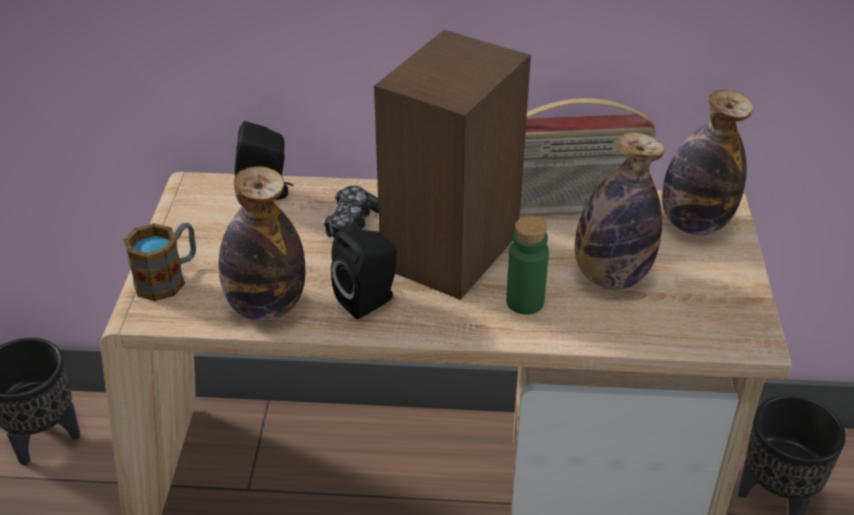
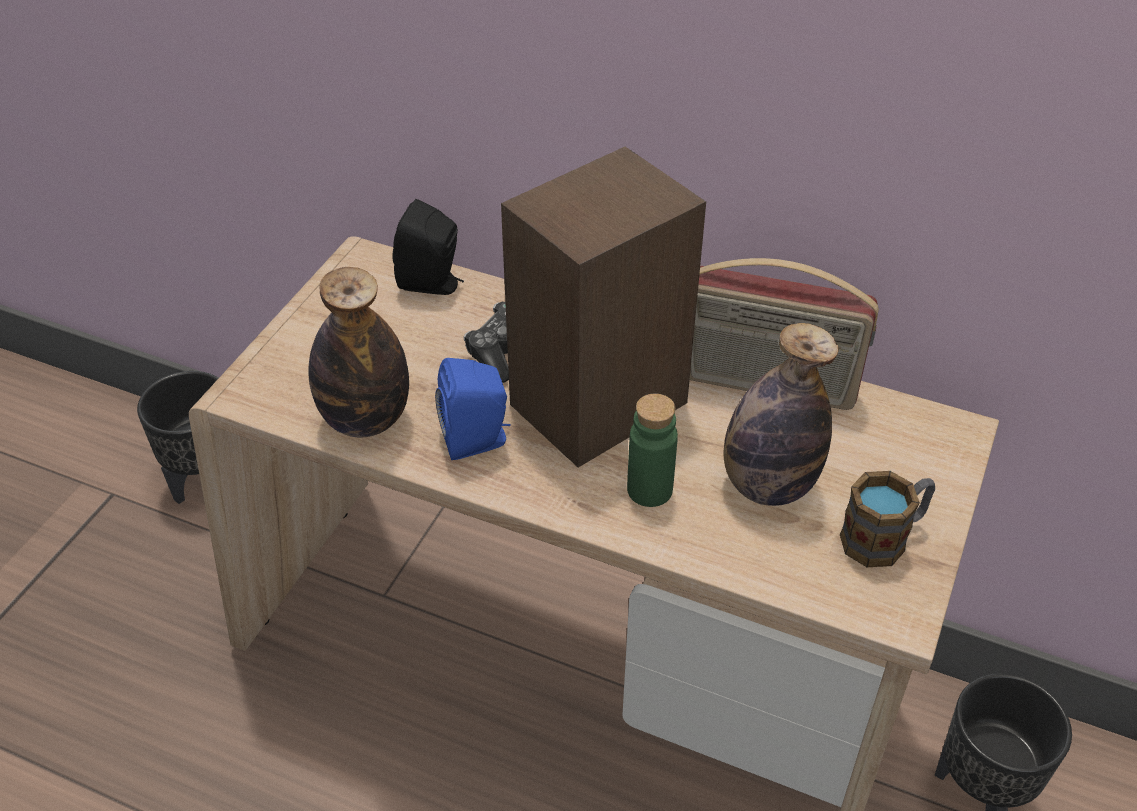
camera: 20 degrees right, 5 degrees up
(168, 278) = (283, 359): mug -> mug (884, 537)
(369, 300) = (478, 441): black speaker -> blue speaker
(694, 224) = (909, 444): bottle -> none

